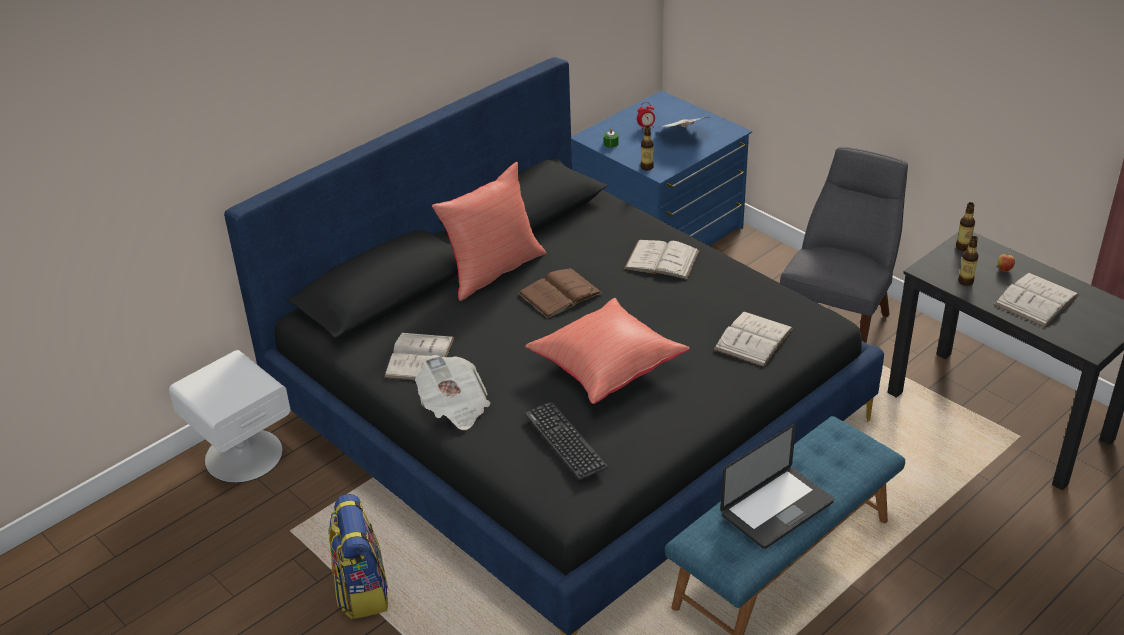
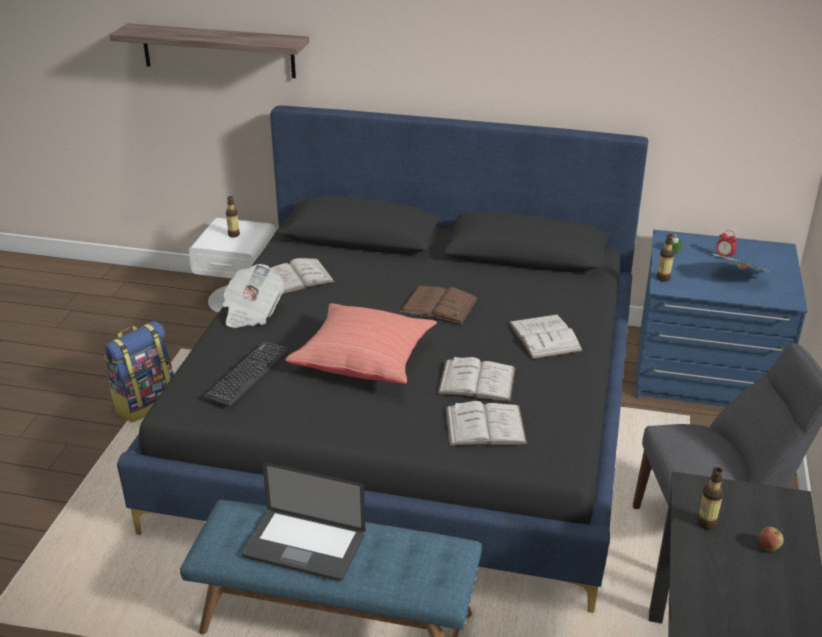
camera: 55 degrees right, 5 degrees down
(140, 184) = (218, 50): none -> shelf
(493, 270) = (436, 267): red pillow -> none
(963, 247) = (770, 501): bottle -> bottle (234, 235)
(1036, 300) = (740, 592): white book -> white book (477, 381)

